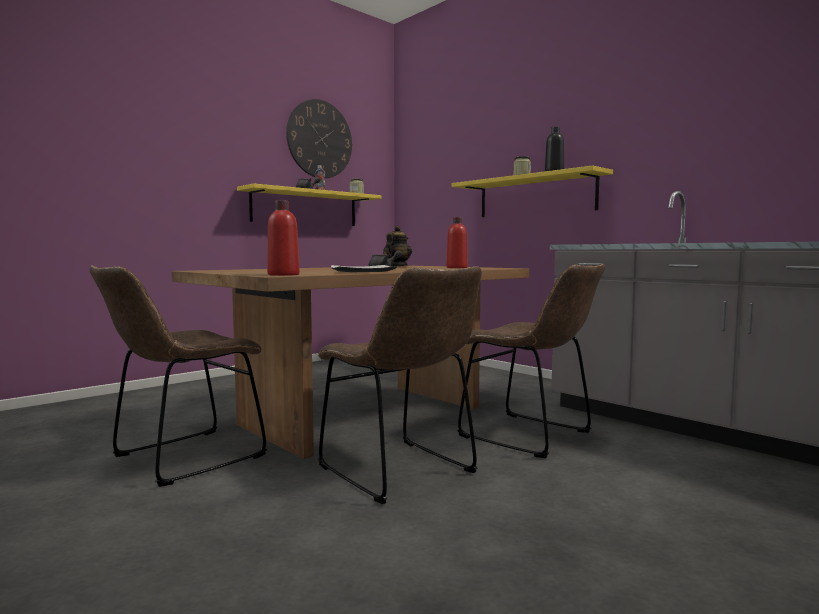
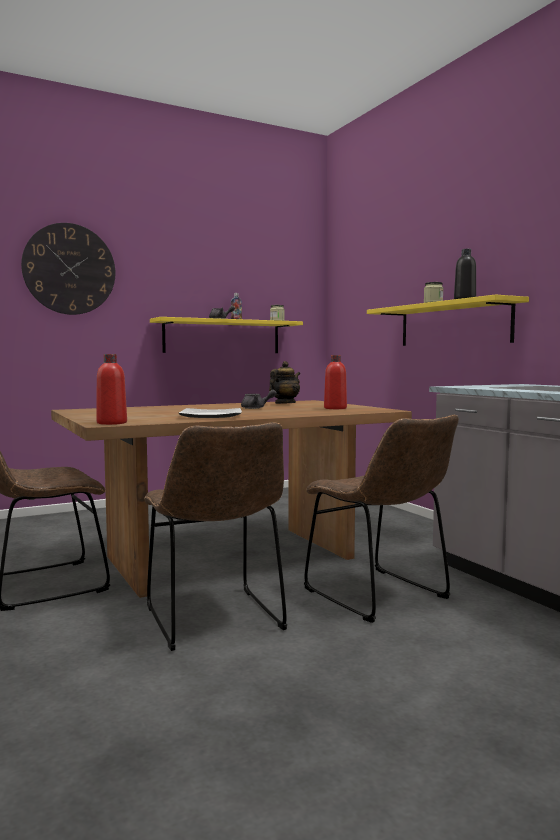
camera: 15 degrees right, 0 degrees up
(320, 139) = (239, 265): wall clock -> wall clock (69, 269)

